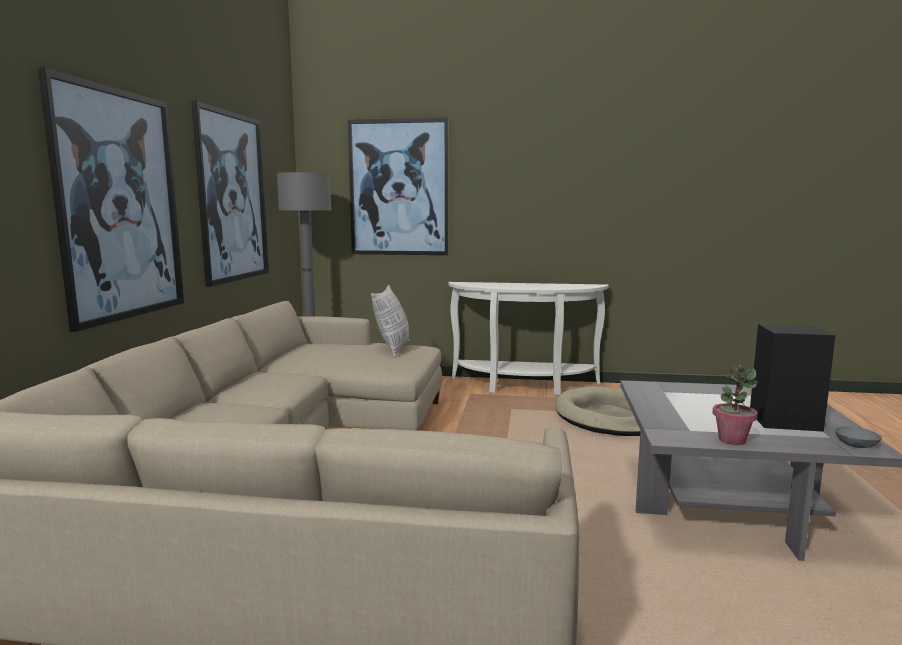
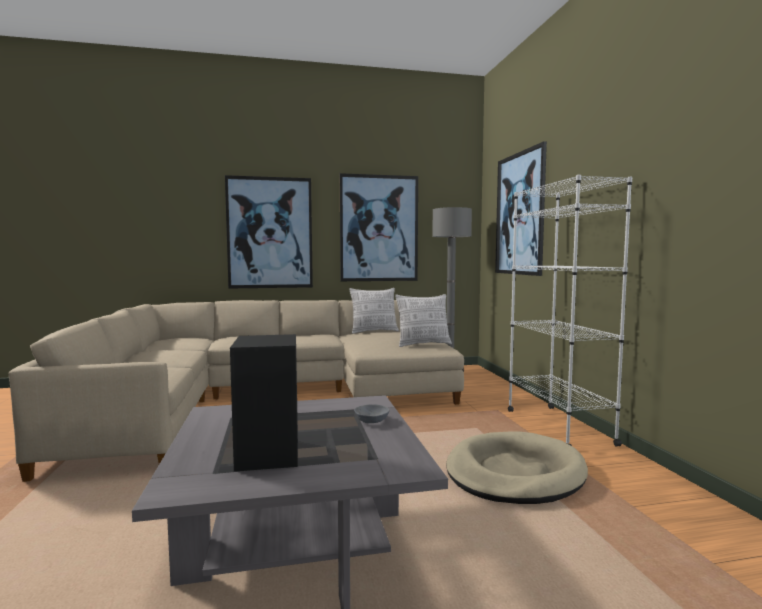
camera: 70 degrees right, 5 degrees down
(285, 353) = (374, 331): none -> pillow
(524, 386) = (558, 426): white console table -> white bookcase
(731, 440) = (203, 430): potted plant -> none
(857, 444) = (187, 485): grey bowl -> grey bowl (372, 421)

